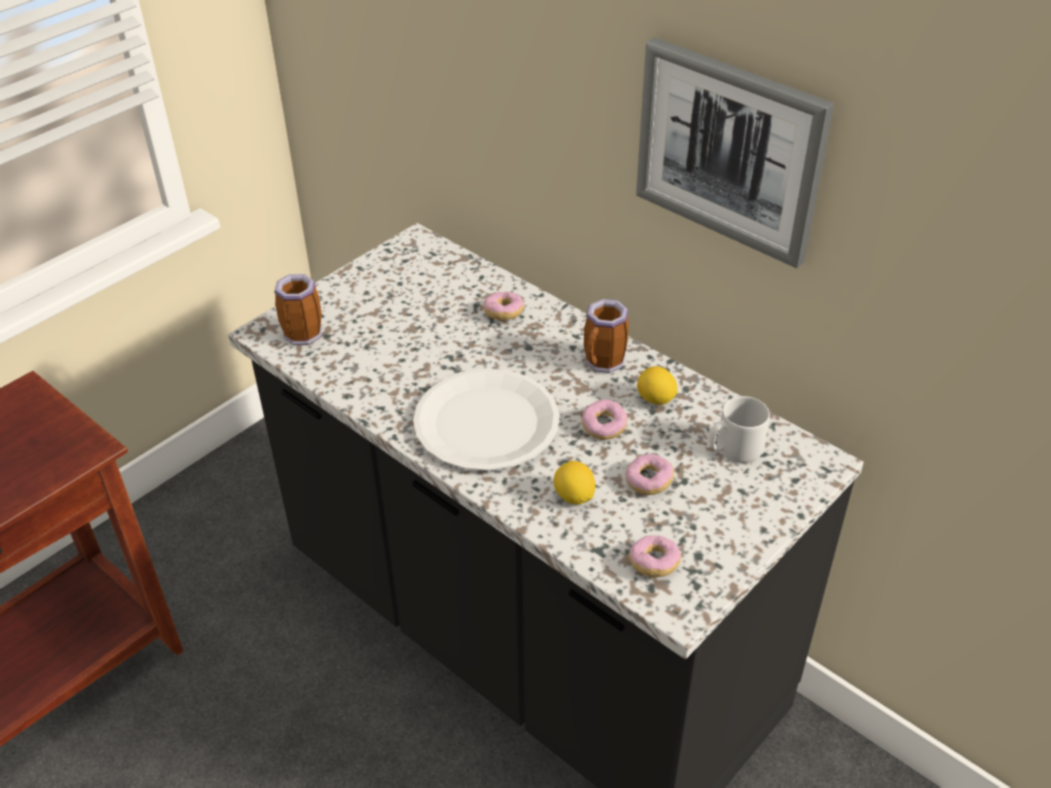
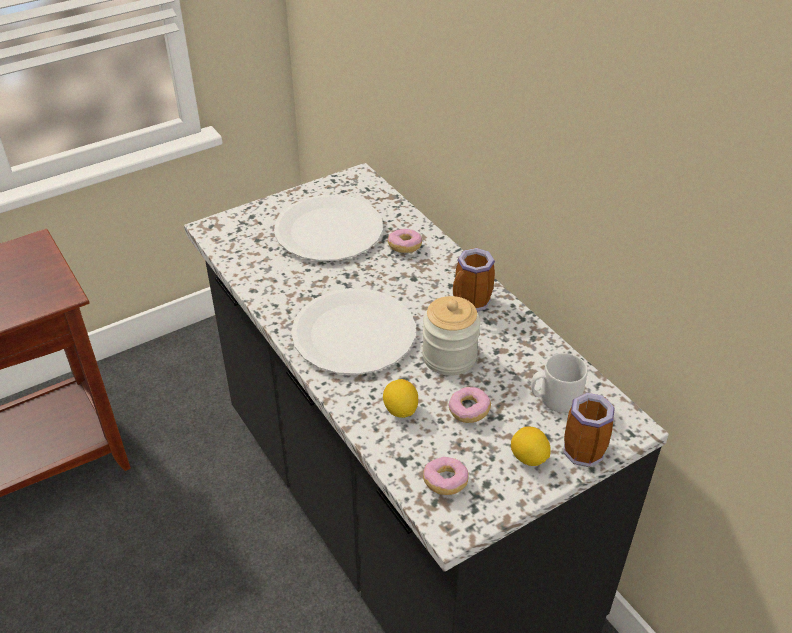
camera: 15 degrees right, 0 degrees up
(304, 331) = (241, 233): mug -> mug (584, 448)
(408, 310) = (329, 230): none -> white plate
(603, 427) = (449, 357): donut -> jar
(655, 400) = (503, 342): lemon -> lemon (528, 458)
(730, 150) = (588, 132): picture -> none

